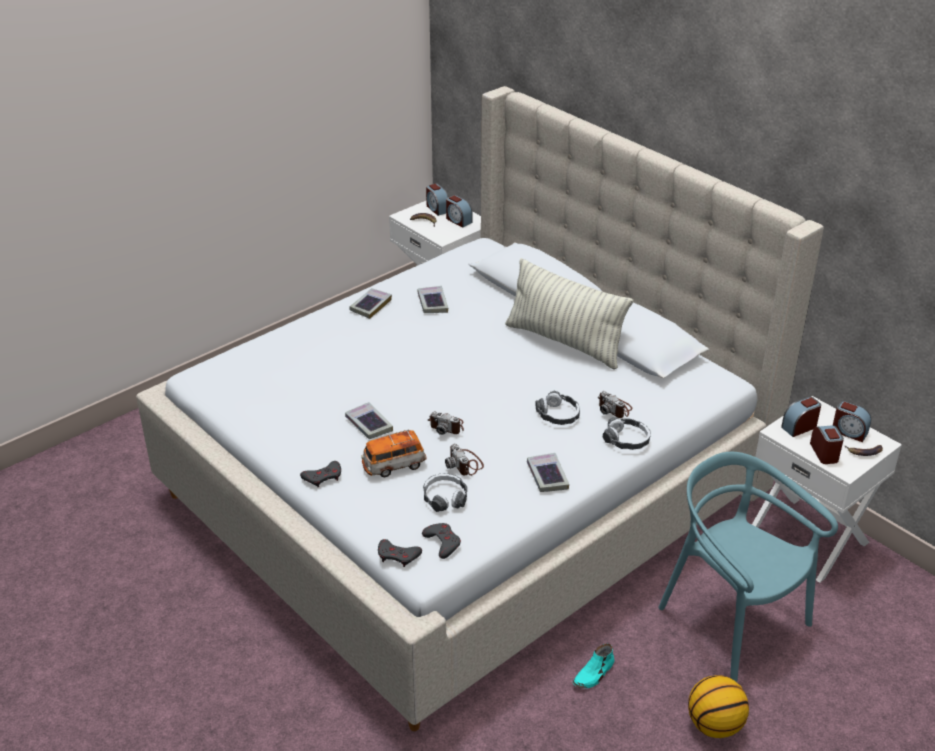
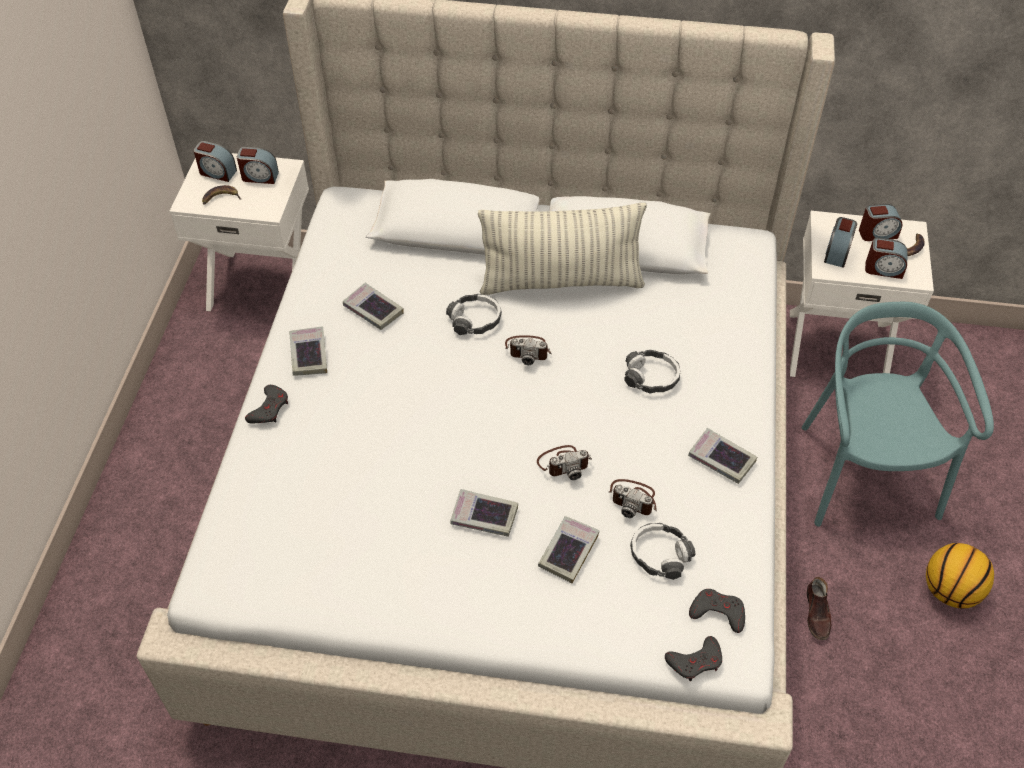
camera: 40 degrees left, 15 degrees up
(323, 477) = (513, 620): grey game controller -> grey game controller (269, 408)
(394, 466) = (568, 551): toy car -> book
(594, 674) = (817, 614): turquoise shoe -> brown shoe
(614, 408) = (692, 335): camera -> camera (528, 350)
(626, 439) = (741, 366): headphones -> headphones (475, 320)
(732, 620) = (864, 474): turquoise chair -> turquoise chair turned 75 degrees clockwise
(824, 453) = (883, 269): alarm clock -> alarm clock turned 150 degrees clockwise

